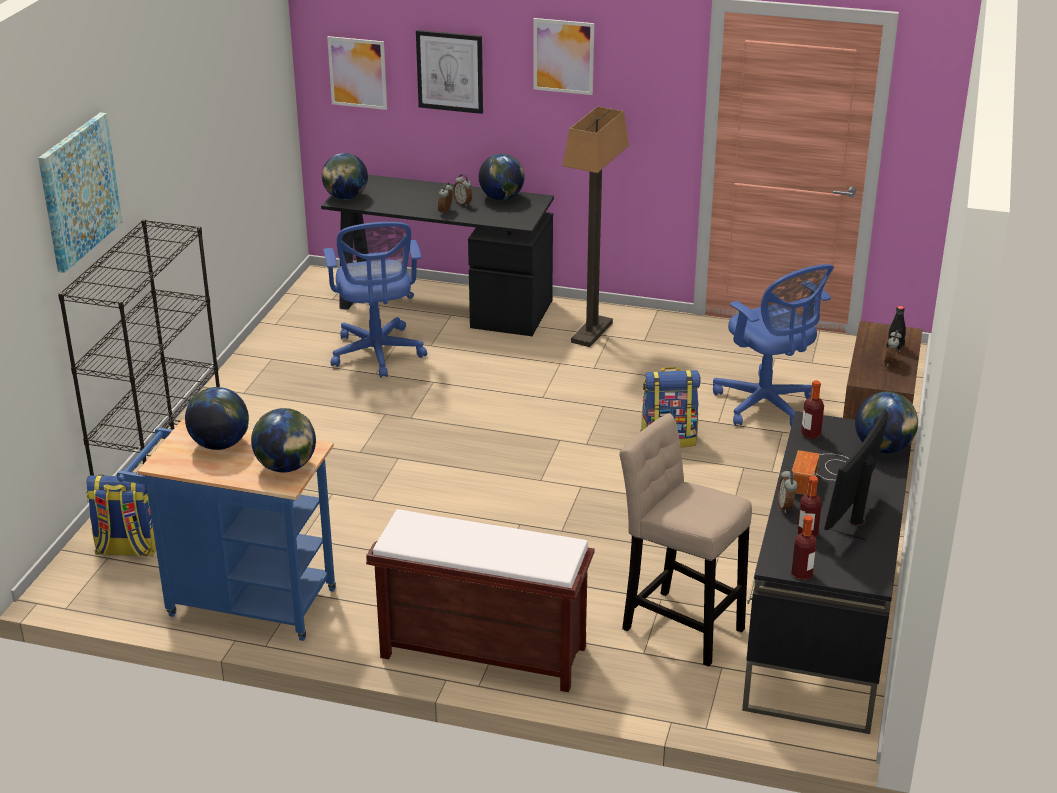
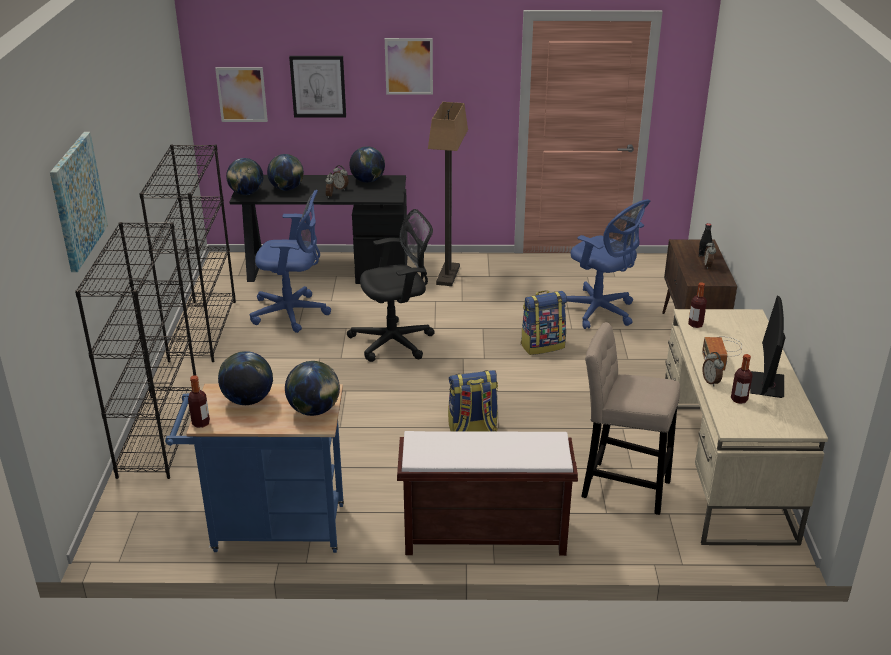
camera: 15 degrees left, 0 degrees up
(127, 549) = (152, 501): backpack -> backpack (472, 429)
(262, 360) = (203, 330): none -> black bookcase
(377, 354) = (293, 313): blue office chair -> blue office chair turned 60 degrees counterclockwise
(486, 407) = (396, 341): none -> black office chair
(802, 574) = (754, 431): bottle -> bottle (201, 423)
(822, 630) = (724, 471): black desk -> beige desk
(882, 448) = (752, 327): globe -> globe (287, 189)

